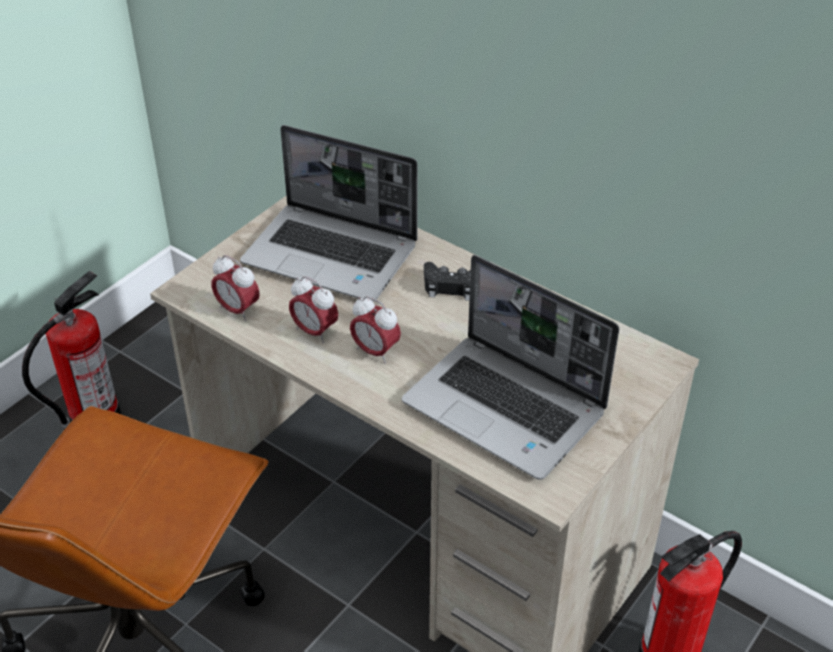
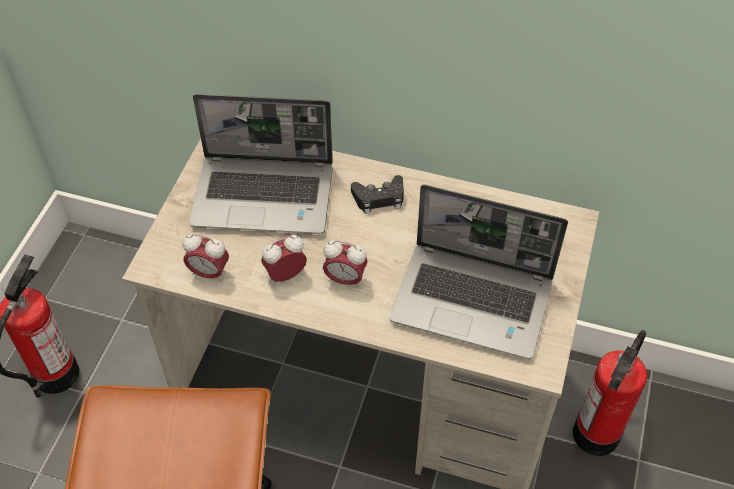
camera: 20 degrees left, 10 degrees up
(314, 331) = (285, 275): alarm clock -> alarm clock turned 135 degrees clockwise

